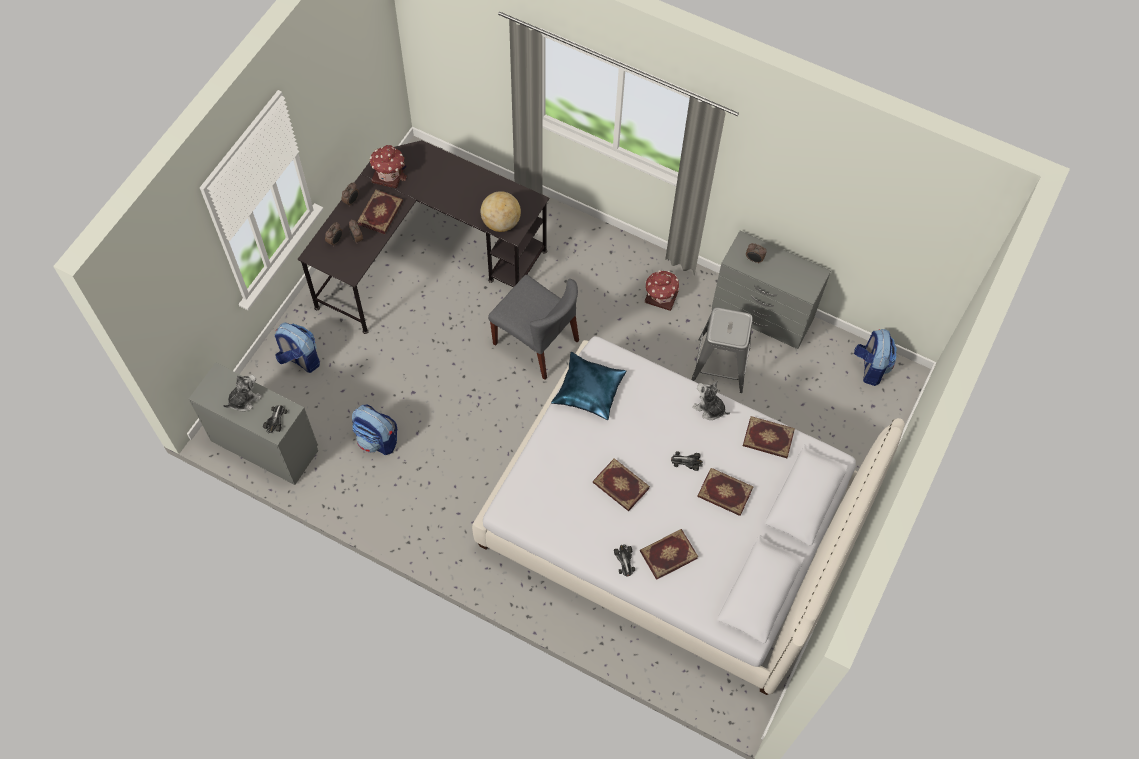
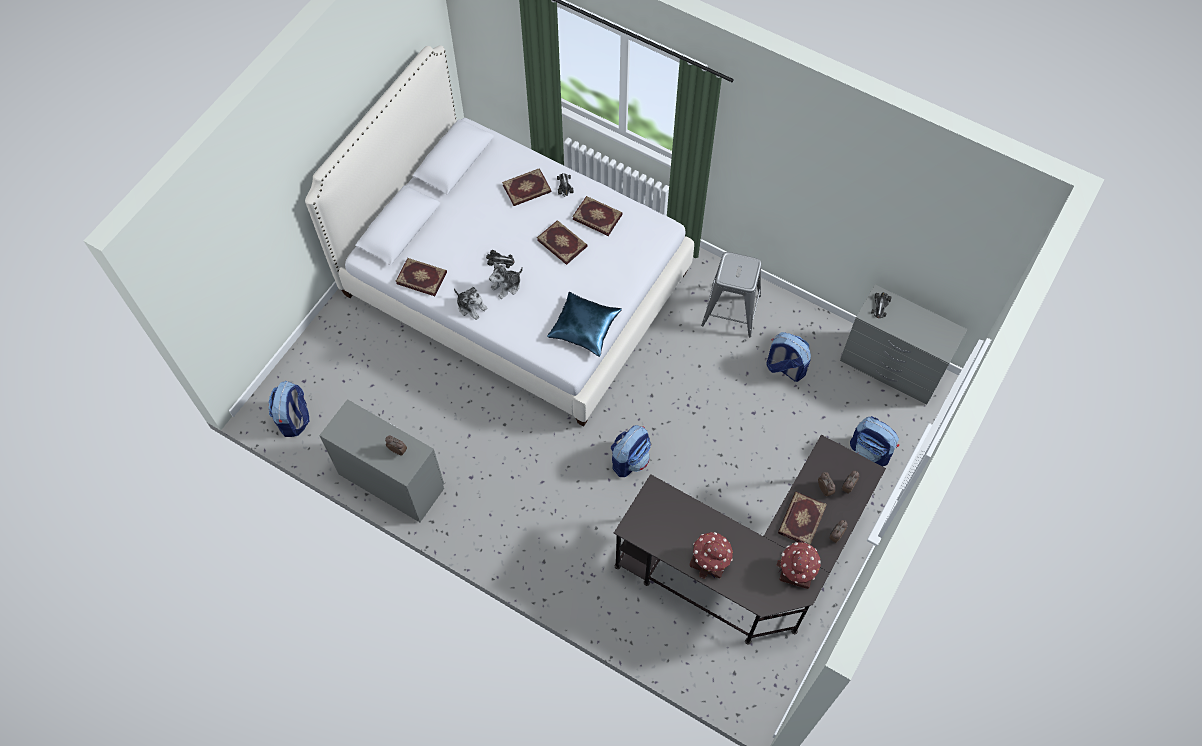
camera: 175 degrees left, 0 degrees up
(244, 399) = (913, 326): plush toy -> plush toy (507, 286)
(501, 222) = (667, 502): globe -> none
(536, 342) = (630, 459): grey chair -> backpack
(660, 296) = (495, 505): toy house -> toy house (710, 560)
(720, 366) = (445, 427): grey stool -> grey stool (731, 310)
(724, 493) = (470, 233): book -> book (597, 216)

